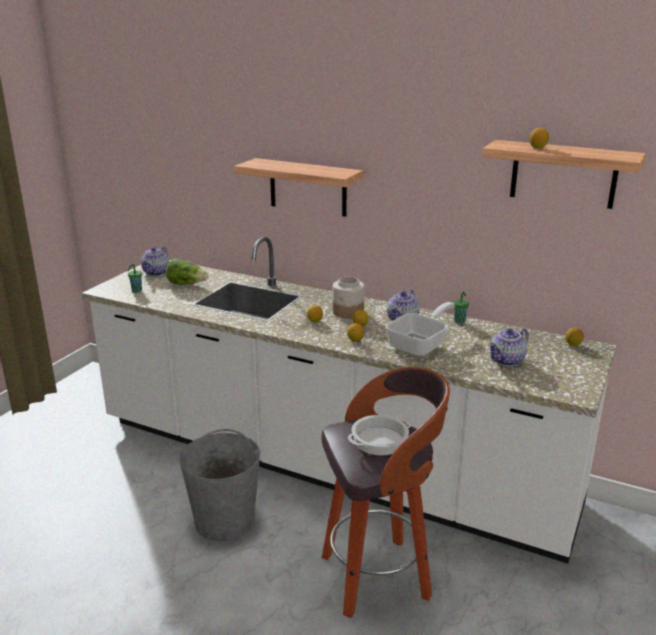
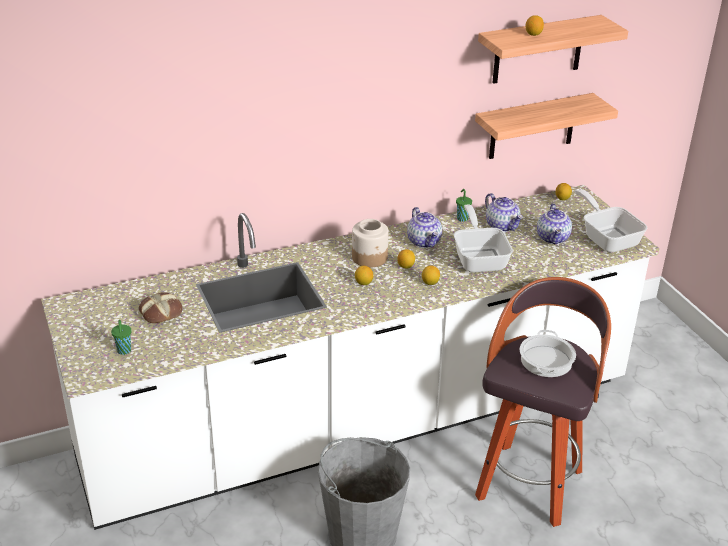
camera: 50 degrees left, 10 degrees up
(156, 272) = (92, 317): teapot -> teapot (502, 226)
(187, 284) = (161, 312): lettuce -> bread
(308, 187) = (271, 137): shelf -> shelf (532, 126)
(558, 381) = (607, 238): none -> frying pan

